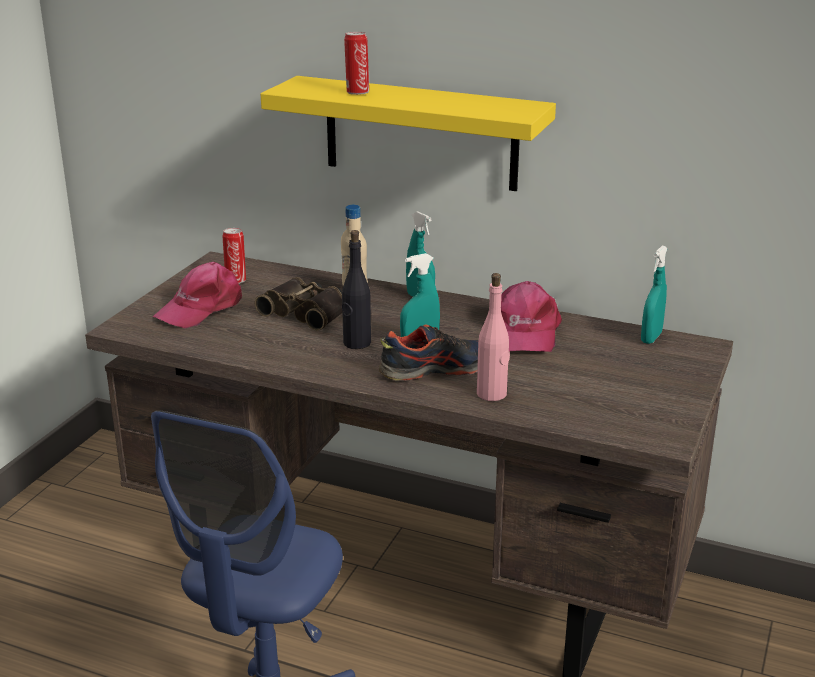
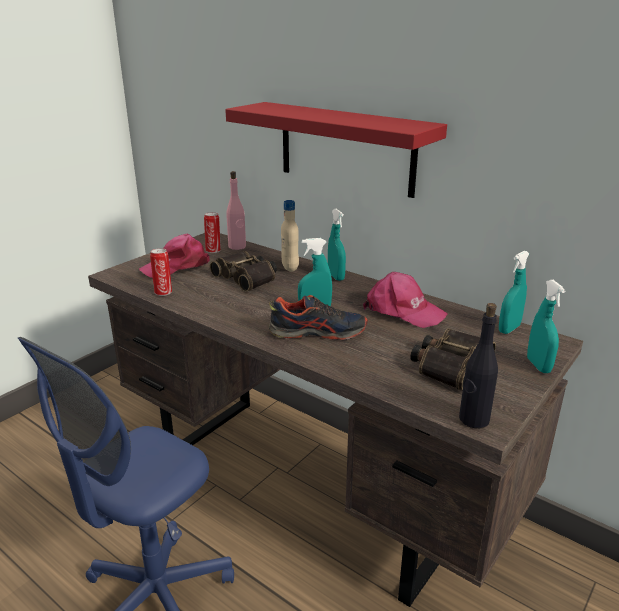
camera: 15 degrees right, 0 degrees up
(356, 343) = (268, 304): black bottle -> black bottle (473, 419)
(357, 92) = (295, 111): can -> can (163, 292)
(420, 133) = (346, 148): yellow shelf -> red shelf
(492, 394) = (350, 359): pink bottle -> pink bottle (237, 246)
(523, 331) = (403, 311): pink cap -> pink cap turned 75 degrees counterclockwise
(603, 386) = (449, 365): none -> binoculars
(696, 373) = (538, 365): none -> turquoise spray bottle

